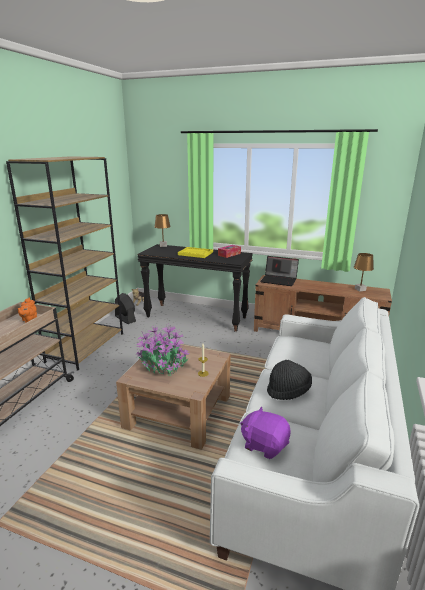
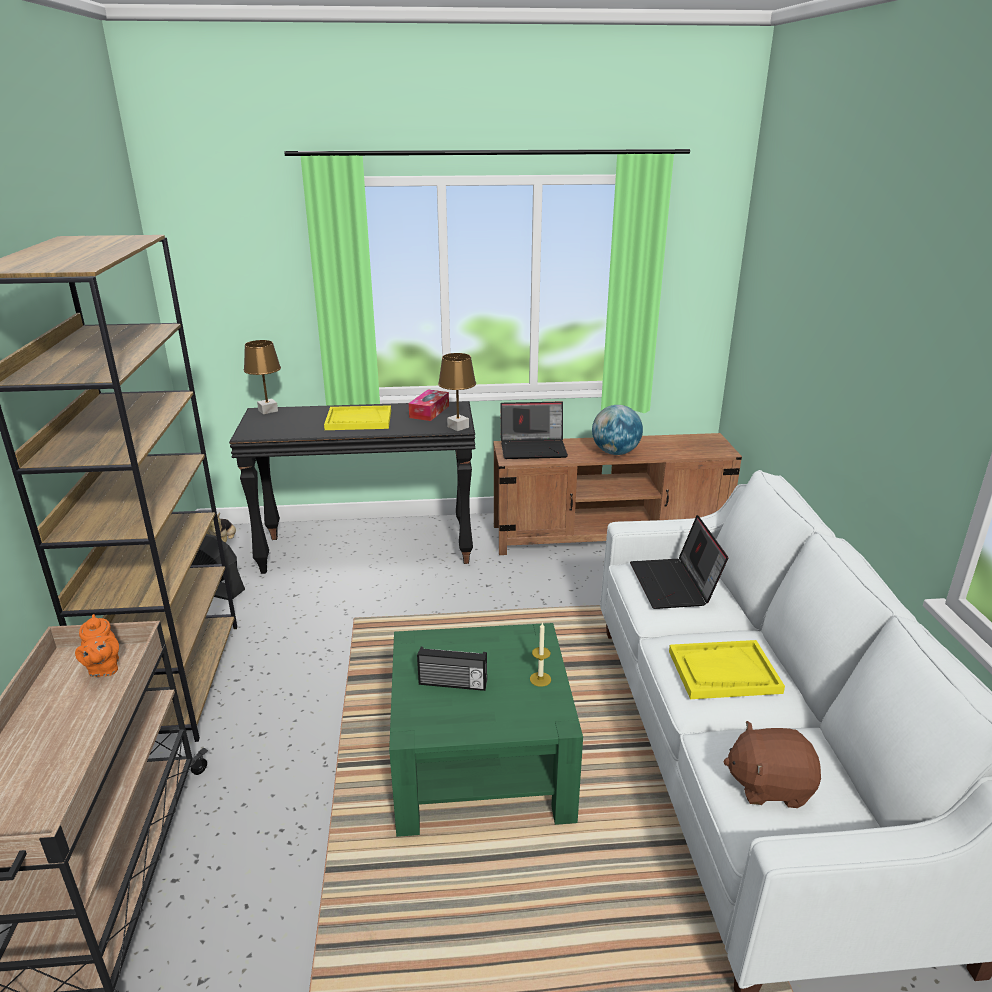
camera: 25 degrees left, 5 degrees up
(163, 365) = (452, 684): potted plant -> radio
(178, 411) = (481, 763): brown coffee table -> green coffee table
(264, 444) = (769, 785): purple plush toy -> brown plush toy
(288, 391) = (723, 672): black hat -> yellow tray
(300, 349) = (675, 585): none -> laptop
(319, 288) = (615, 452): none -> globe
(360, 289) = (680, 443): brown table lamp -> brown table lamp (458, 427)

